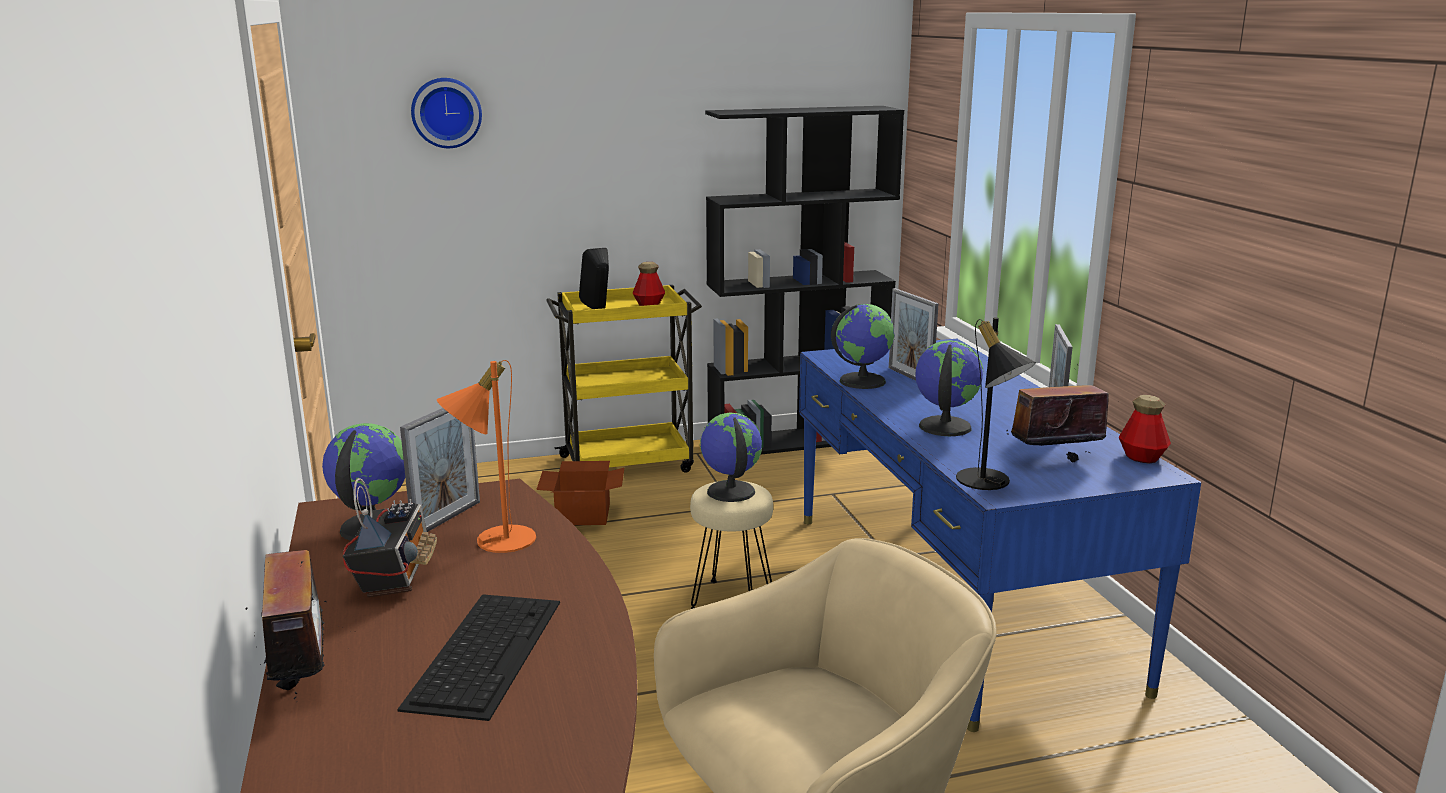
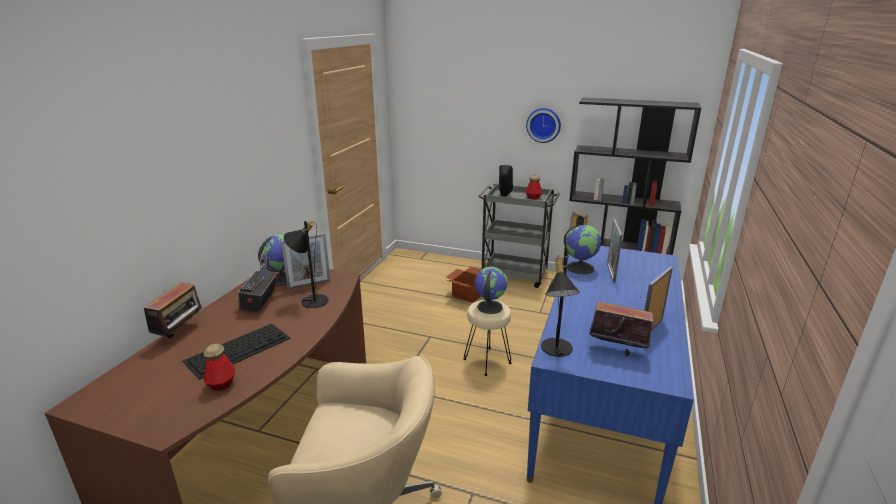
camera: 35 degrees right, 5 degrees up
(394, 576) = (259, 303): radio -> radio turned 150 degrees clockwise
(446, 112) = (451, 88): wall clock -> wall clock (543, 125)
(494, 539) = (310, 300): orange table lamp -> black table lamp
(628, 463) = (514, 275): yellow cart -> grey cart
(944, 426) = (584, 308): globe -> none
(1142, 457) = (677, 368): bottle -> bottle (222, 384)

